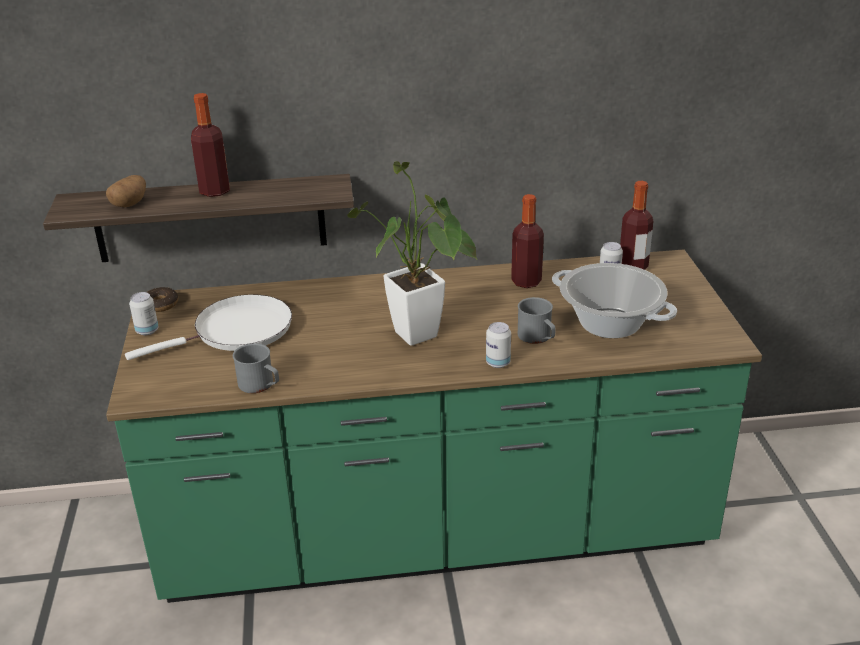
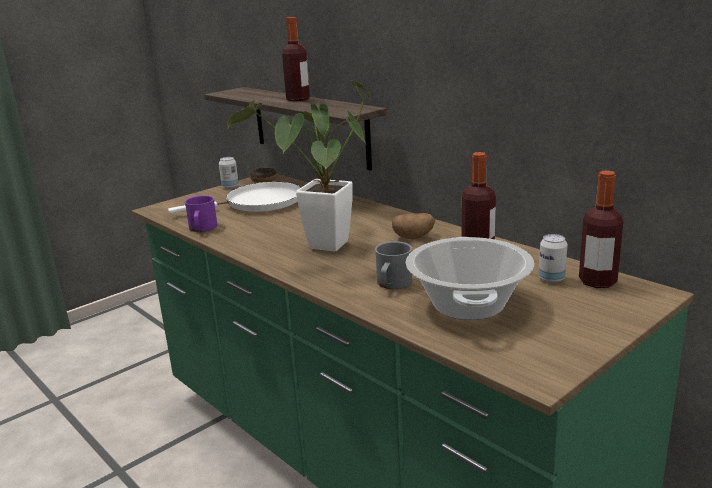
camera: 55 degrees right, 10 degrees down
(130, 204) = (252, 95): potato -> potato (413, 237)
(237, 331) = (259, 203): white frying pan -> white frying pan turned 45 degrees counterclockwise
(260, 385) = (202, 229): grey mug -> purple mug
(498, 363) = (328, 283): can -> none

